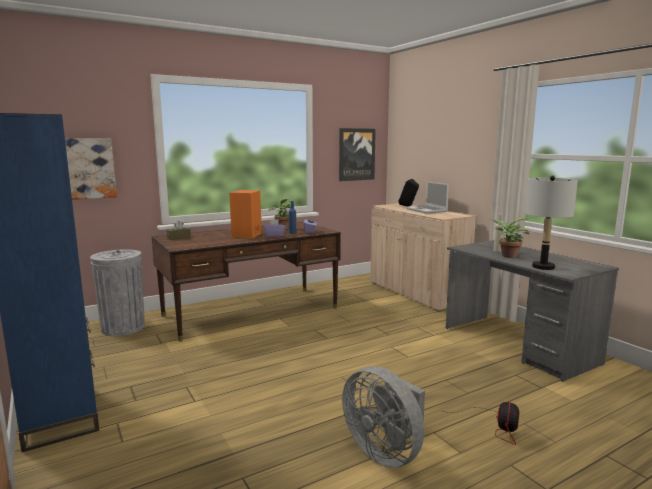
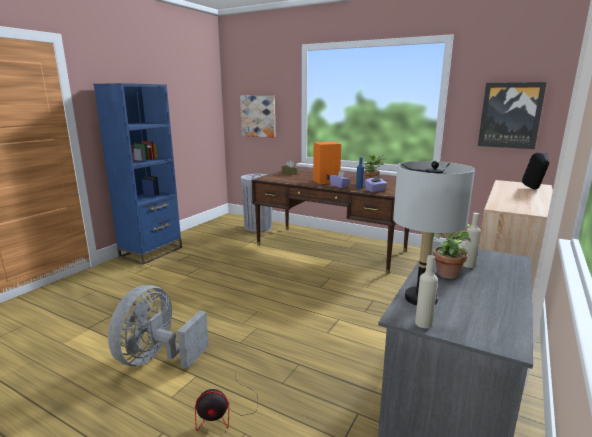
camera: 60 degrees right, 5 degrees up
(427, 210) = (528, 197): laptop -> none
(575, 273) = (423, 323): none -> beige bottle

